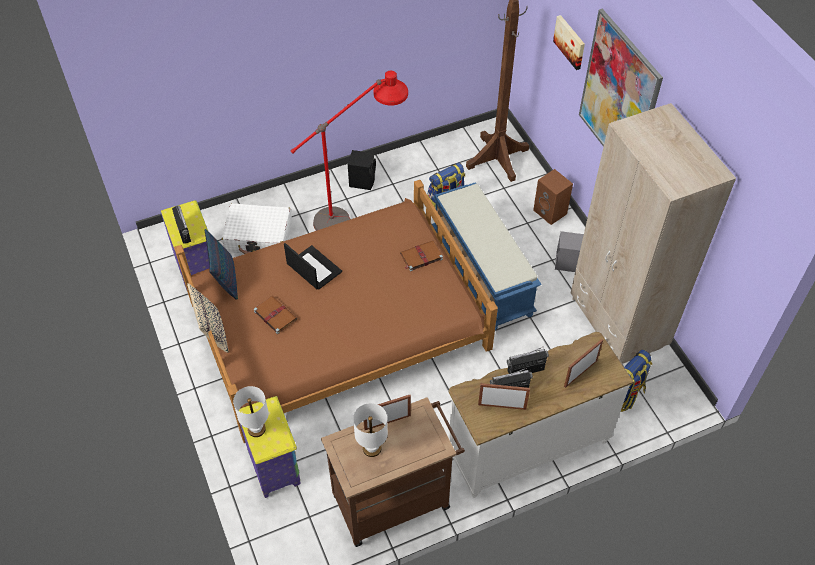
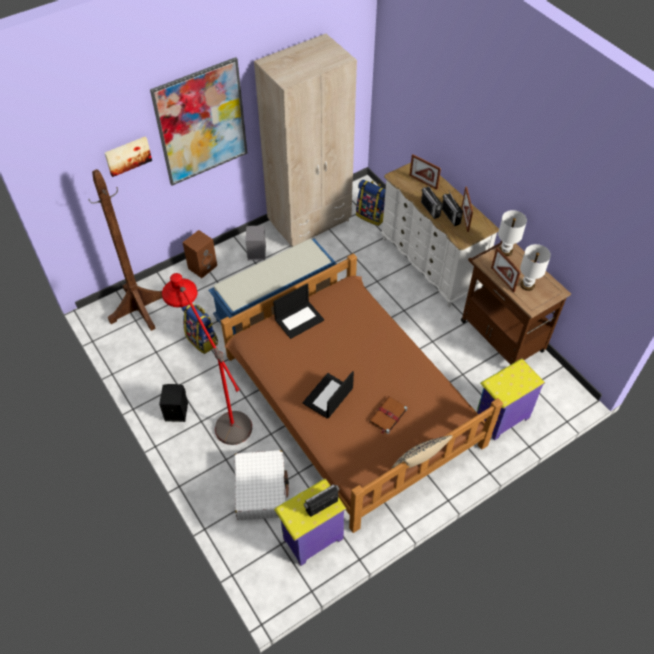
camera: 100 degrees left, 0 degrees up
(225, 279) = (357, 467): blue pillow -> none
(256, 429) = (517, 388): white table lamp -> white table lamp (506, 251)
(420, 257) = (299, 319): brown book -> laptop

